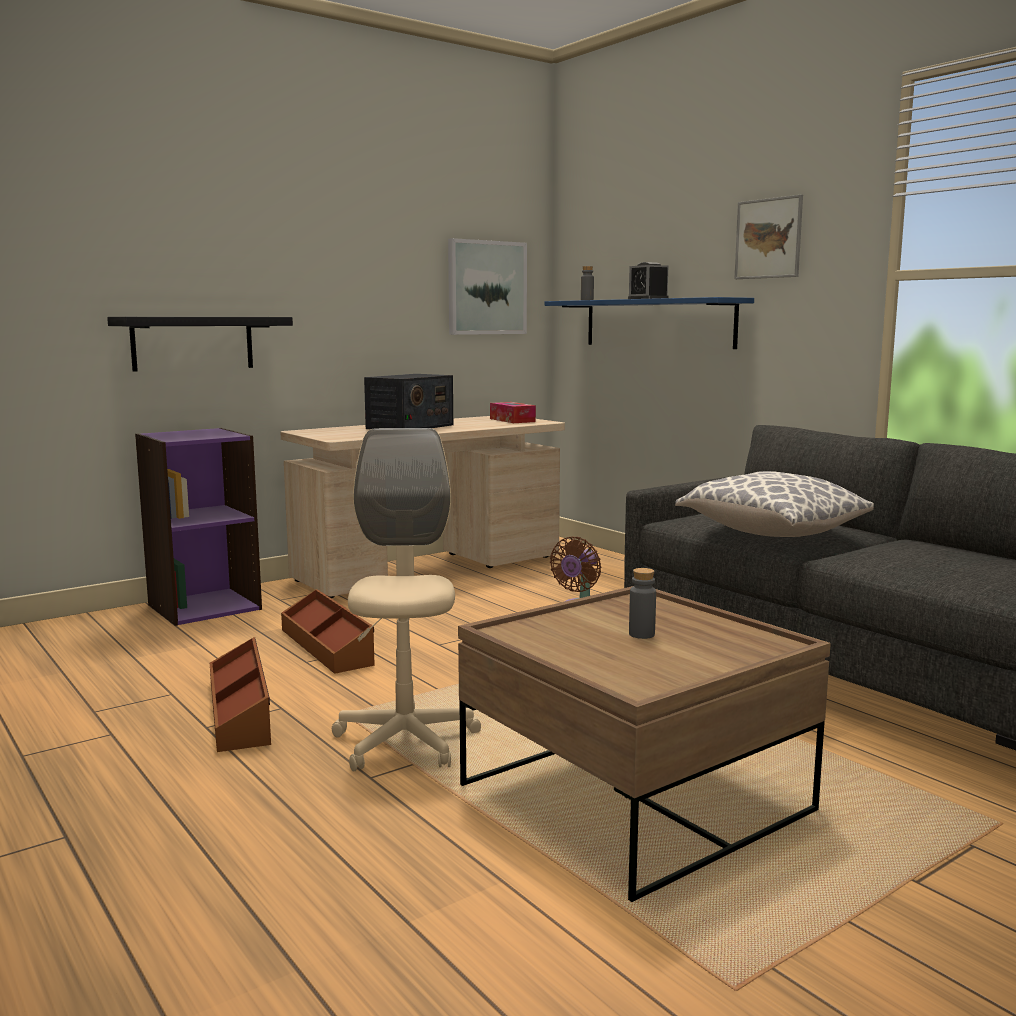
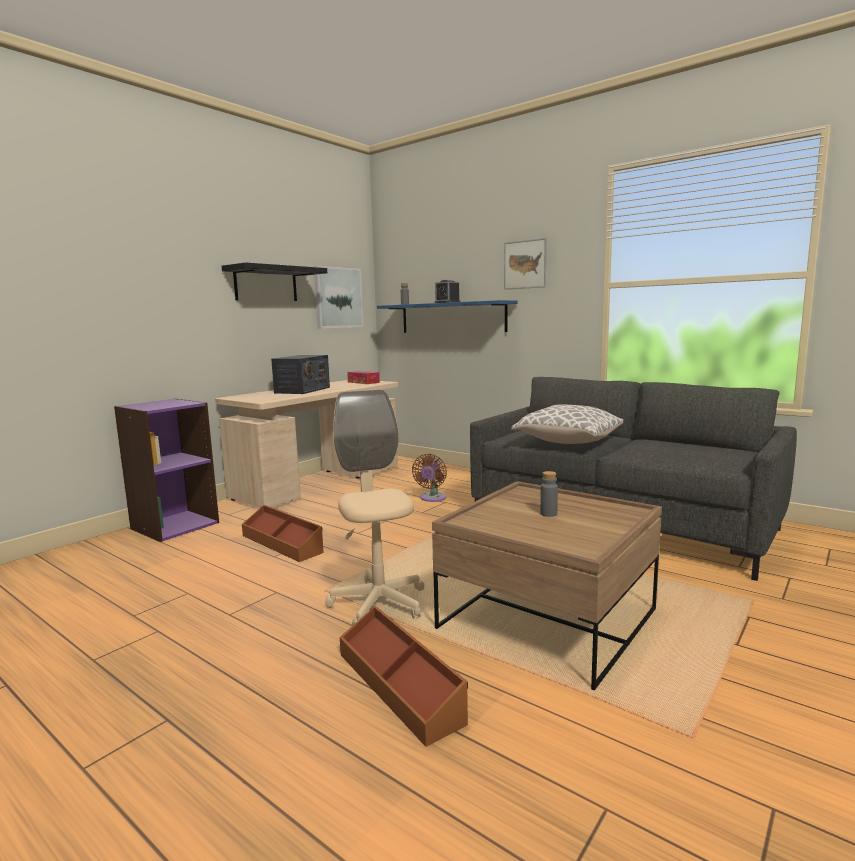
camera: 15 degrees left, 0 degrees up
(193, 343) = (151, 339): black shelf -> black shelf (266, 284)
(241, 711) = (248, 598): brown storage box -> brown storage box (400, 685)

